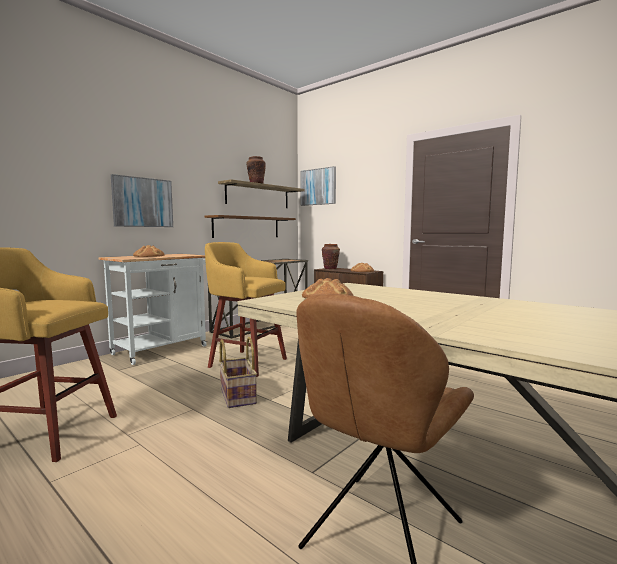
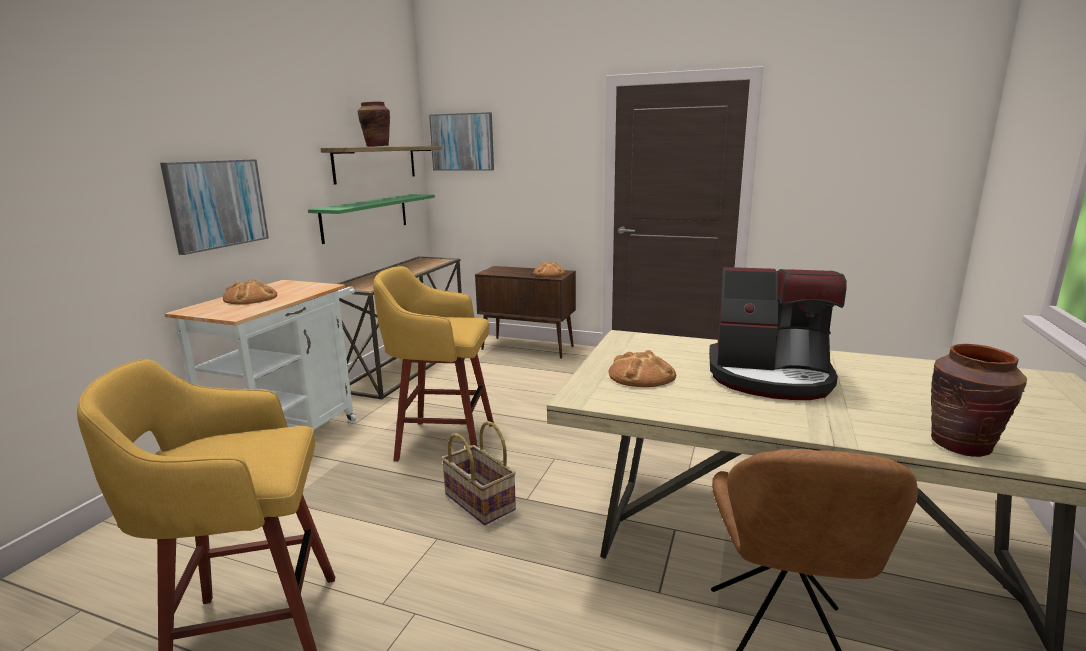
camera: 20 degrees left, 10 degrees up
(247, 227) = (366, 217): brown shelf -> green shelf
(330, 268) = (496, 270): brown vase -> brown vase (962, 445)
(428, 304) = (770, 377): none -> coffee machine

